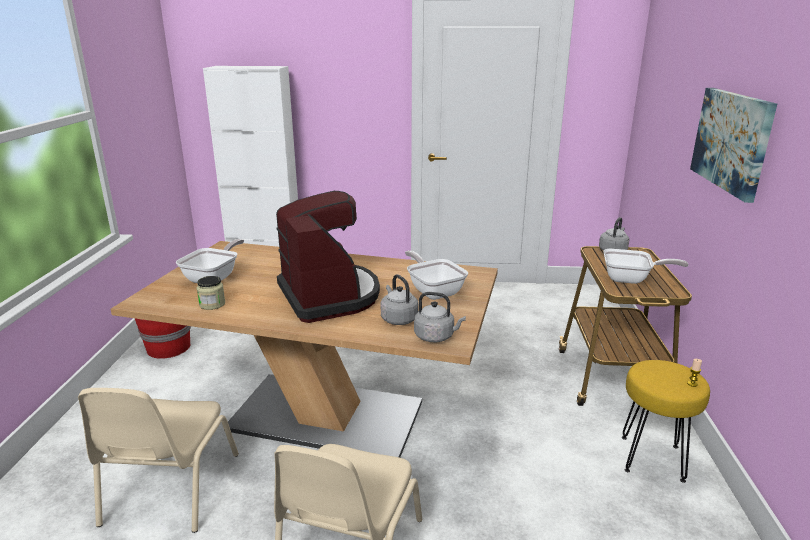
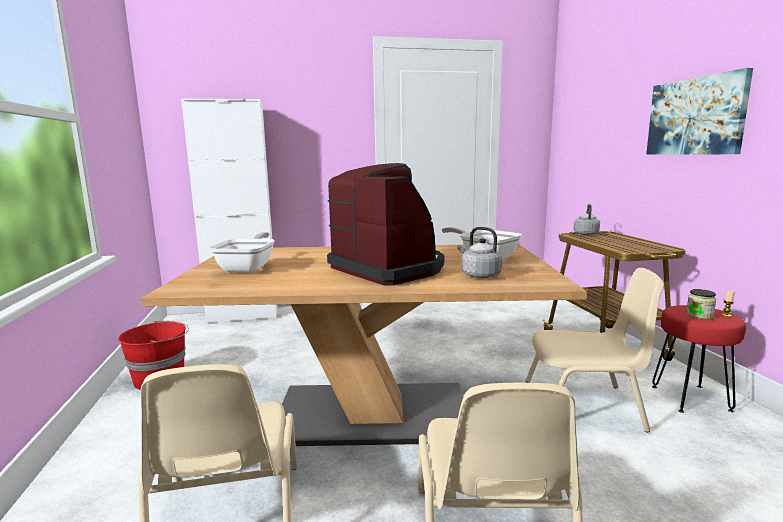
camera: 15 degrees left, 10 degrees down
(212, 304) = (267, 284): jar -> jar (699, 315)
(436, 337) = (533, 282): grey kettle -> none
(530, 445) = (584, 406): none -> beige chair
(631, 279) = (625, 246): frying pan -> none
(652, 459) = (691, 398): yellow stool -> red stool

